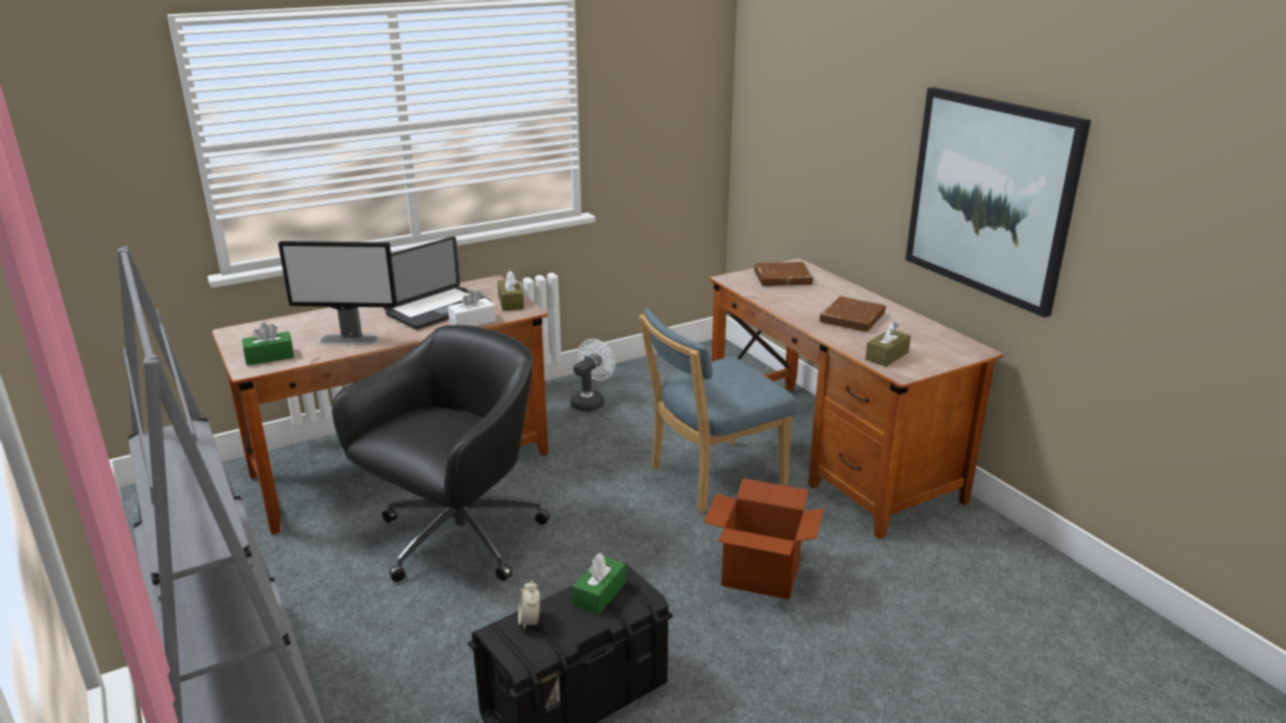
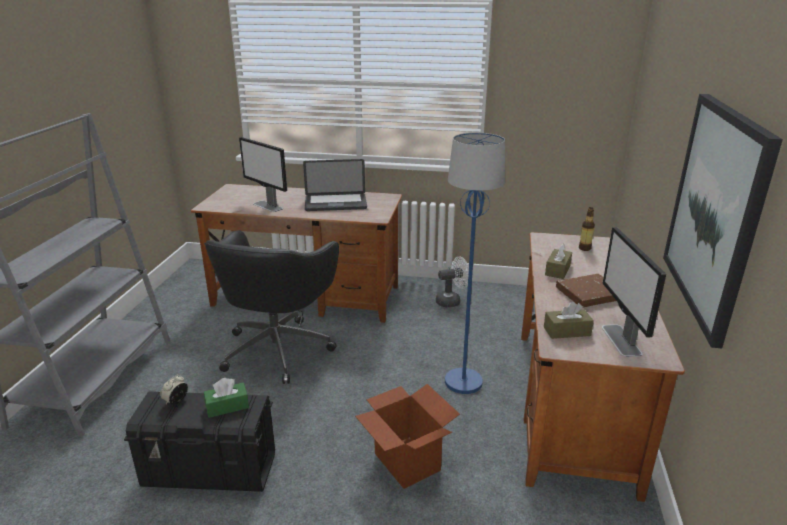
camera: 40 degrees right, 0 degrees up
(269, 357) = (223, 203): green tissue box -> none
(457, 539) = (278, 348): black office chair -> black office chair turned 120 degrees clockwise
(472, 322) = (339, 215): white tissue box -> none
(511, 302) = (378, 211): brown tissue box -> brown tissue box (557, 270)
(711, 478) = (463, 382): blue chair -> blue floor lamp
(782, 278) = (584, 248): brown book -> bottle
(933, 347) = (621, 340): none -> monitor

